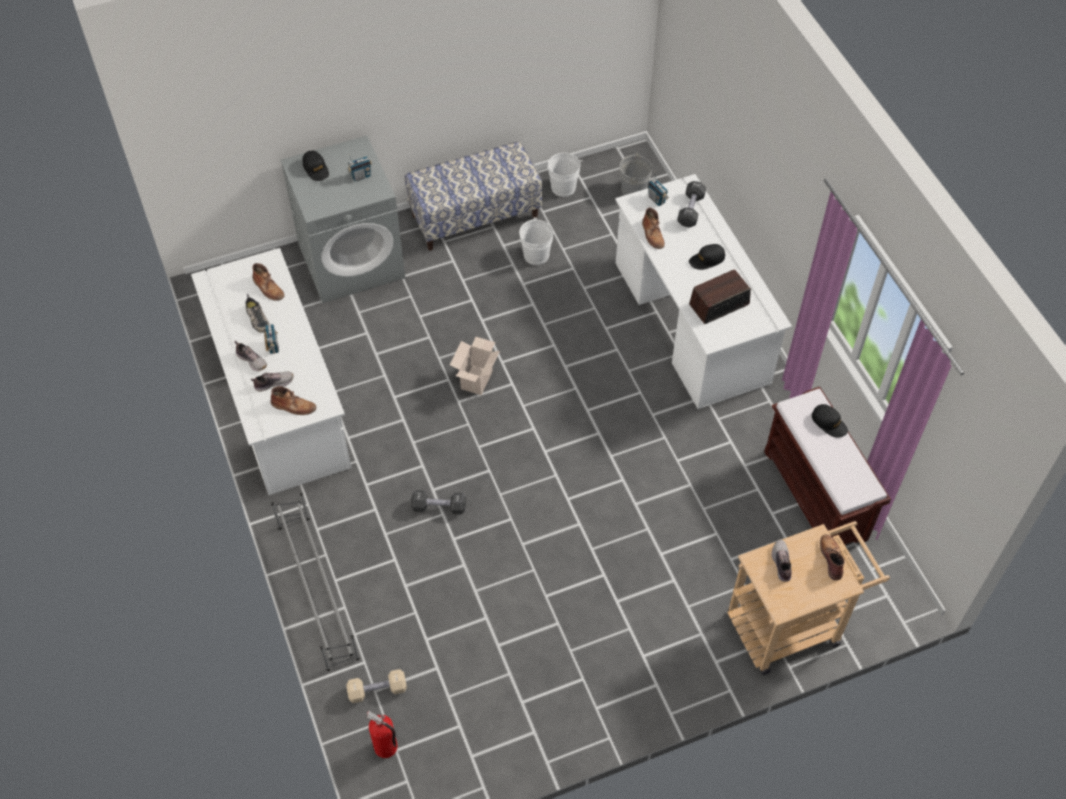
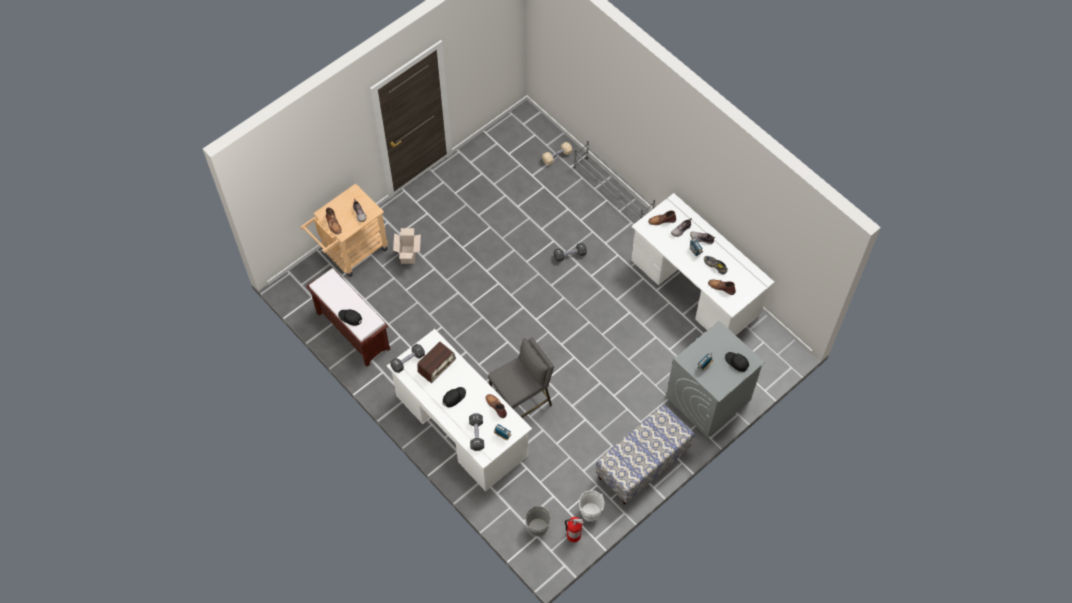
camera: 160 degrees right, 5 degrees up
(386, 747) = (540, 134): fire extinguisher -> fire extinguisher (573, 535)
(476, 379) = (585, 340): cardboard box -> cardboard box (409, 255)
(536, 255) = (586, 445): white bucket -> none
(599, 326) = (521, 403): none -> grey stool
(758, 322) = (408, 361): none -> black dumbbell

